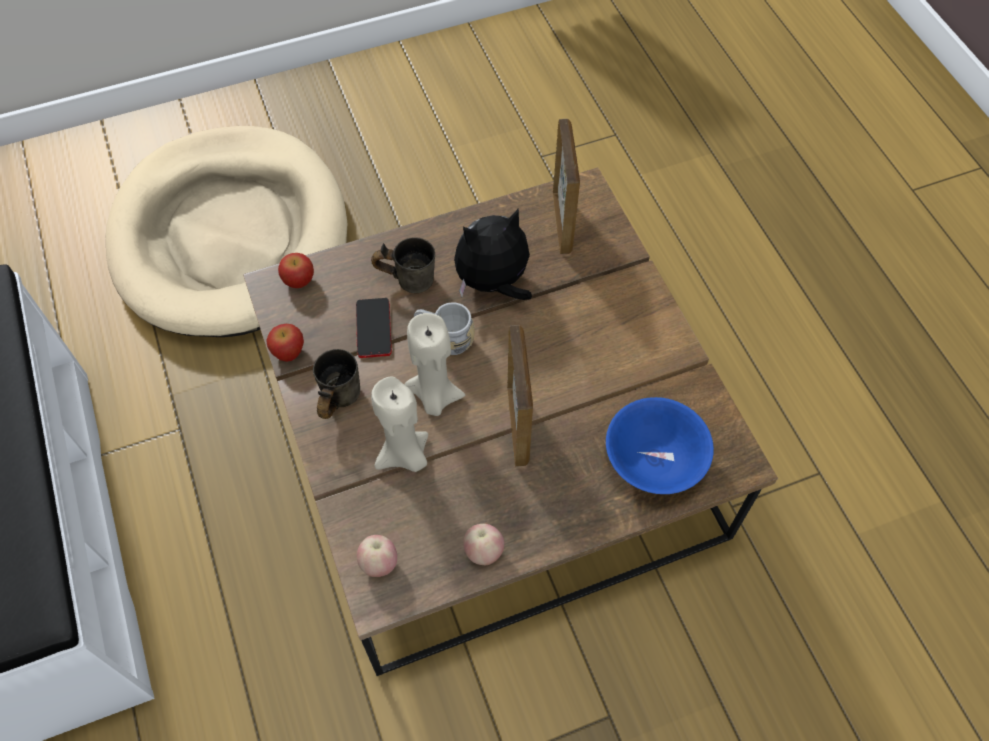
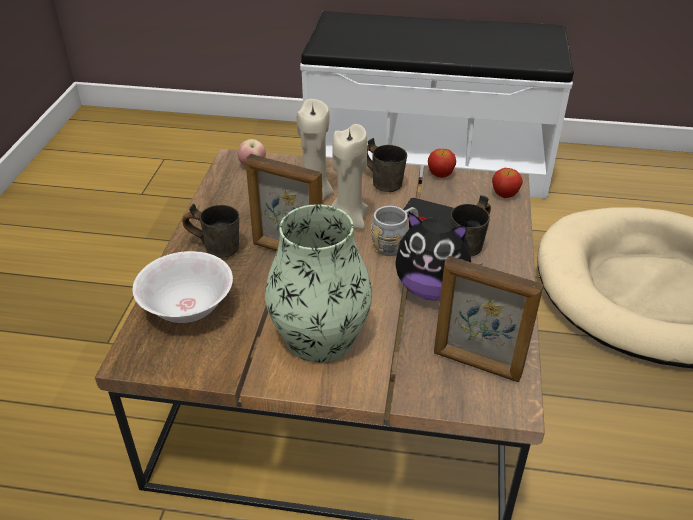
camera: 120 degrees right, 20 degrees down
(483, 551) = (215, 204): apple -> none
(494, 283) = (432, 290): plush toy -> plush toy turned 105 degrees clockwise
(552, 498) = (217, 246): none -> grey mug
(610, 337) = (320, 337): none -> vase
(654, 461) = (187, 308): blue bowl -> white bowl

